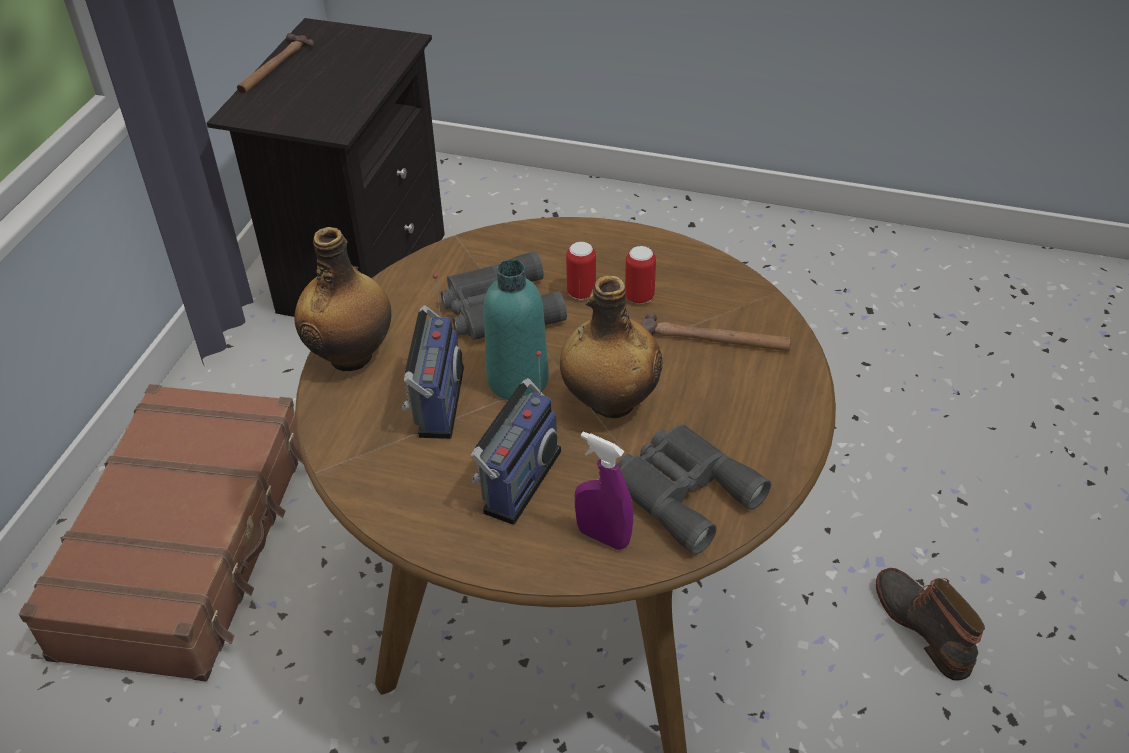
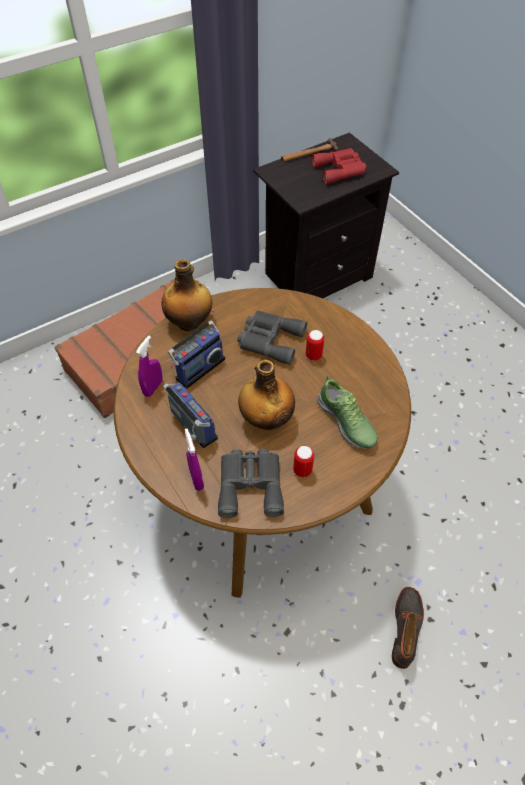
camera: 40 degrees right, 10 degrees up
(346, 66) = (340, 170): none -> red binoculars
(397, 470) = (153, 388): none -> purple spray bottle
(517, 480) = (191, 426): radio -> radio turned 105 degrees counterclockwise
(518, 380) = (240, 380): turquoise bottle -> none
(639, 297) = (337, 375): can -> can (302, 470)
(714, 341) = (346, 422): hammer -> shoe

